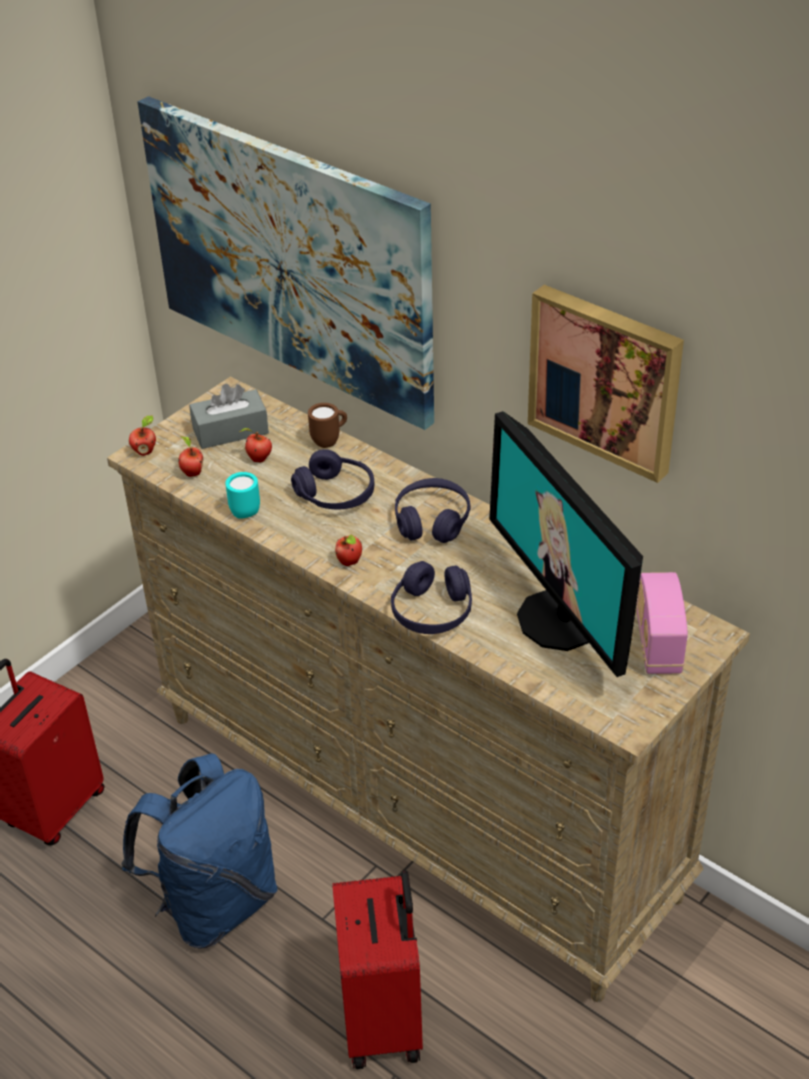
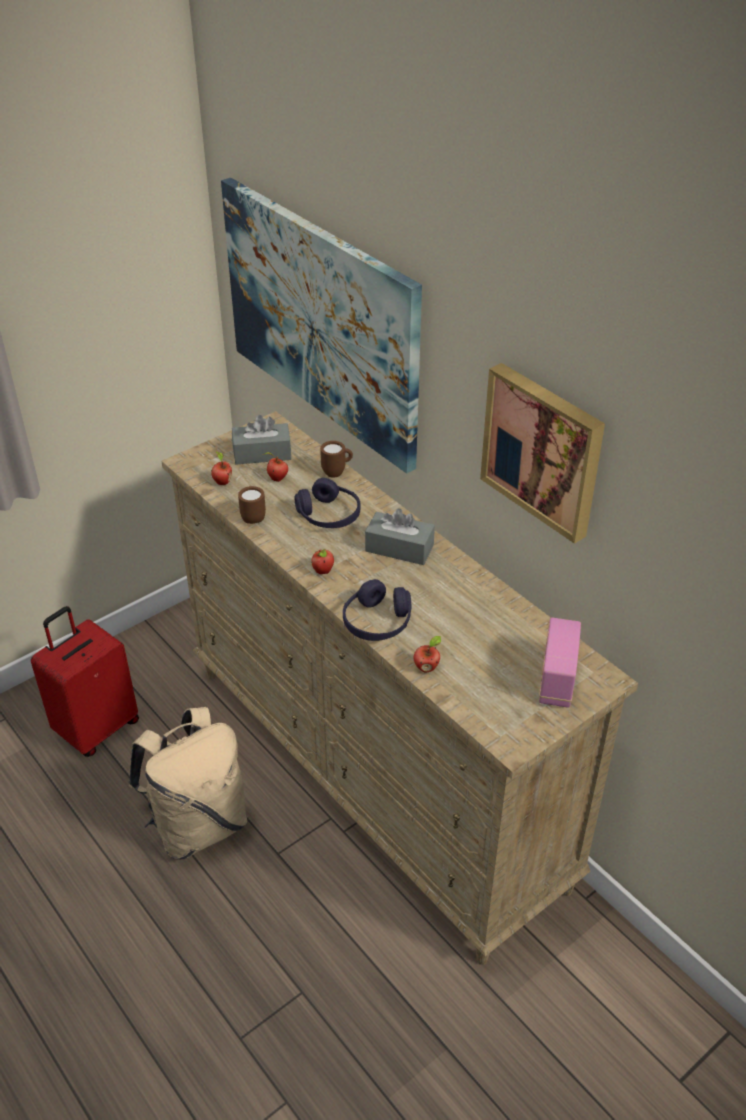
camera: 10 degrees right, 0 degrees up
(145, 451) = (191, 460): apple -> apple (427, 667)
(215, 903) = (198, 825): blue backpack -> beige backpack
(244, 510) = (253, 517): turquoise mug -> brown mug
(385, 1020) = (305, 945): red suitcase -> none
(432, 521) = (399, 548): purple headphones -> grey tissue box
(559, 620) = (479, 646): monitor -> none

